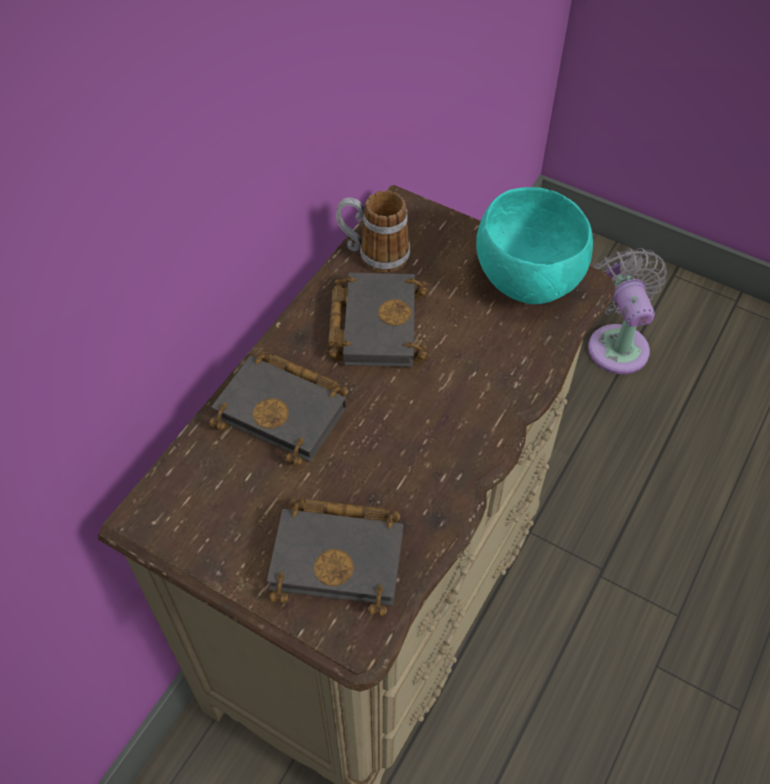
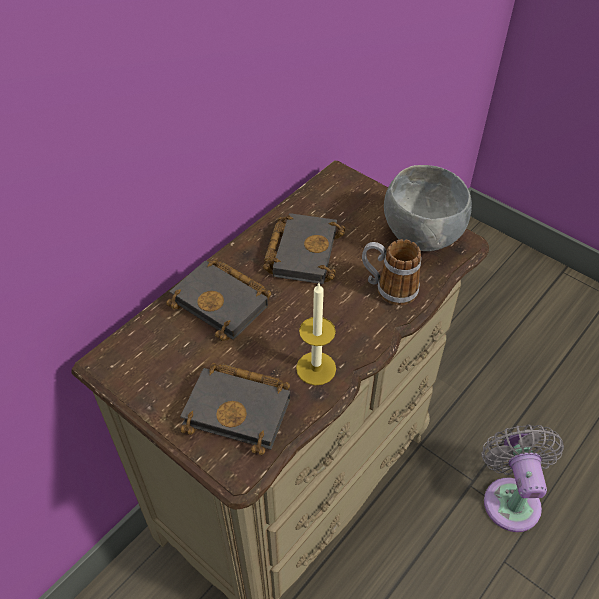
camera: 10 degrees right, 5 degrees down
(374, 254) = (312, 204): mug -> mug (388, 288)
(427, 485) = (316, 368): none -> candle
(526, 282) = (421, 236): turquoise bowl -> grey bowl
(616, 343) = (510, 316): grey fan -> grey fan (510, 498)

